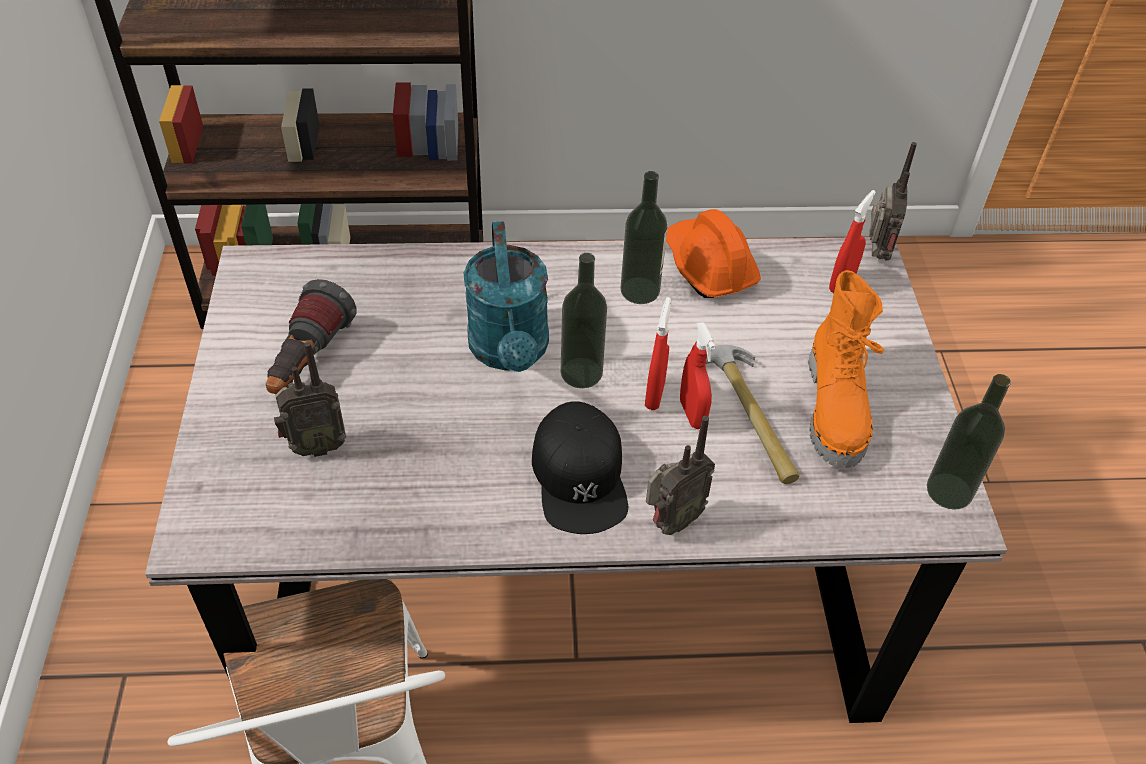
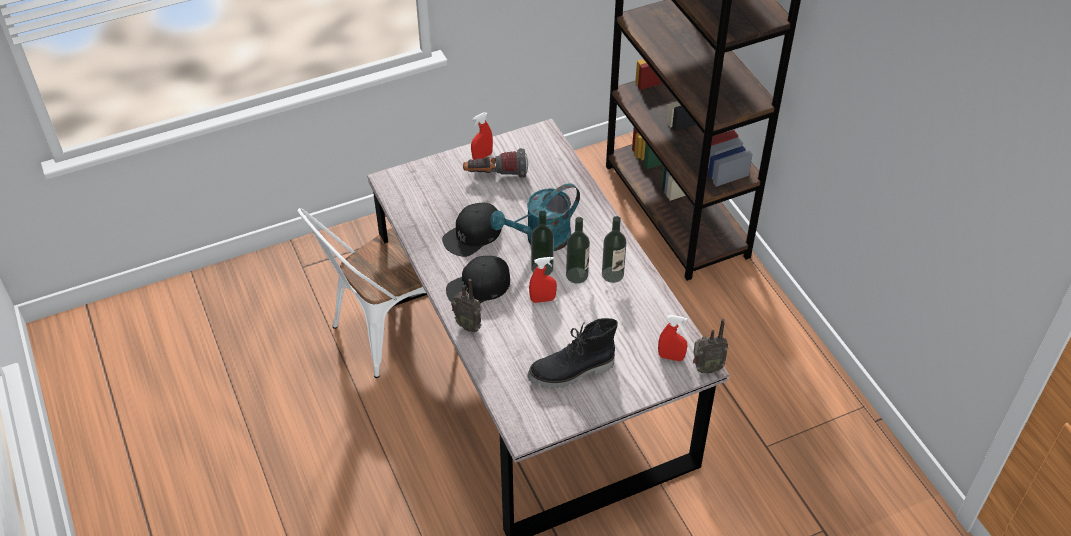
camera: 70 degrees right, 0 degrees up
(315, 446) = (451, 196): radio -> none
(440, 444) = (472, 234): none -> black cap
(692, 414) = (538, 316): red spray bottle -> red spray bottle (482, 156)
(707, 266) = (648, 297): orange hard hat -> none
(751, 416) = (548, 339): hammer -> none
(836, 409) = (572, 372): orange boot -> black boot
(949, 491) = (540, 428): bottle -> bottle (577, 275)

